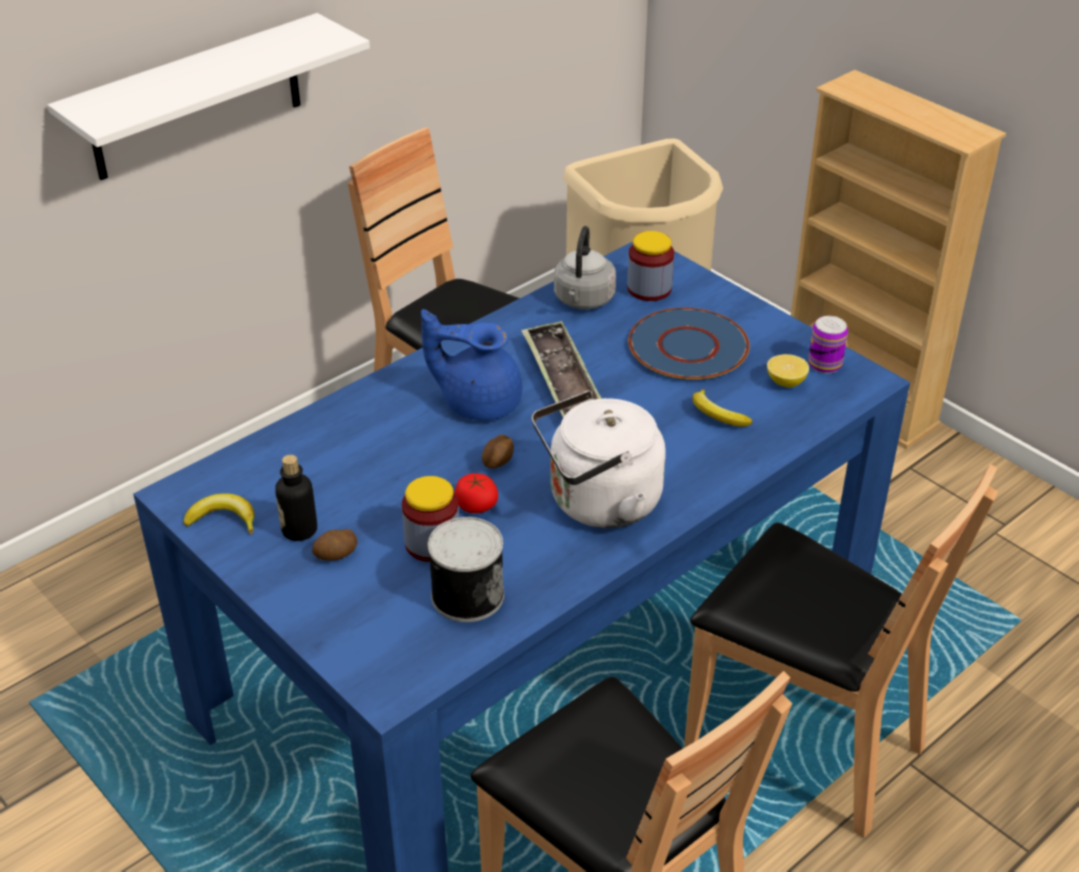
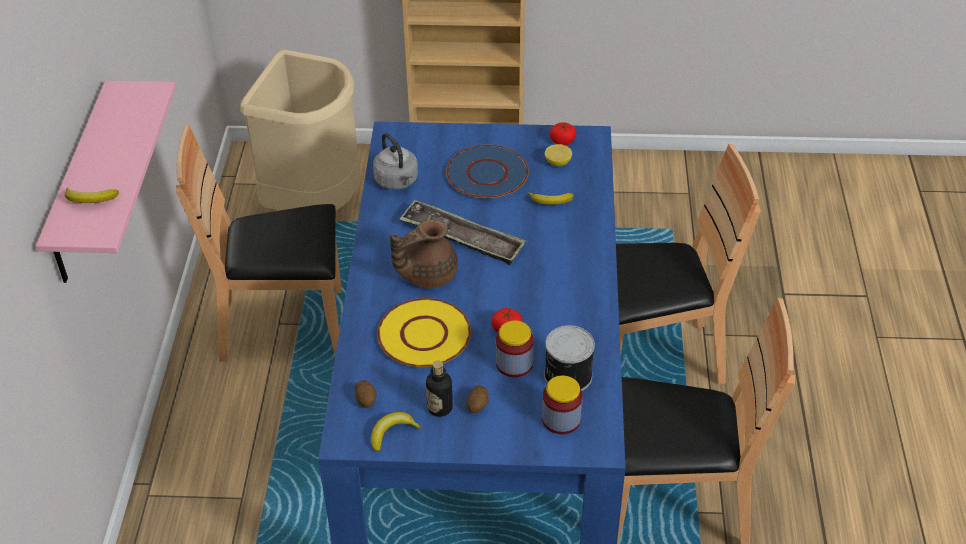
camera: 45 degrees left, 5 degrees up
(142, 93) = (90, 200): none -> banana
(196, 98) = (81, 186): white shelf -> pink shelf
(391, 454) = (424, 334): none -> yellow plate
(478, 401) = (427, 275): blue teapot -> brown teapot
(498, 461) = (484, 299): potato -> potato (366, 399)
(598, 503) = (560, 286): white kettle -> none
(649, 289) = (422, 153): jar -> jar (561, 419)
(825, 364) = (562, 141): can -> tomato

